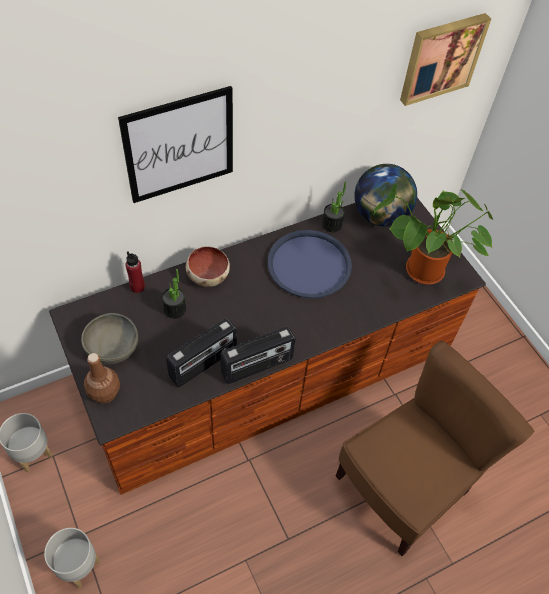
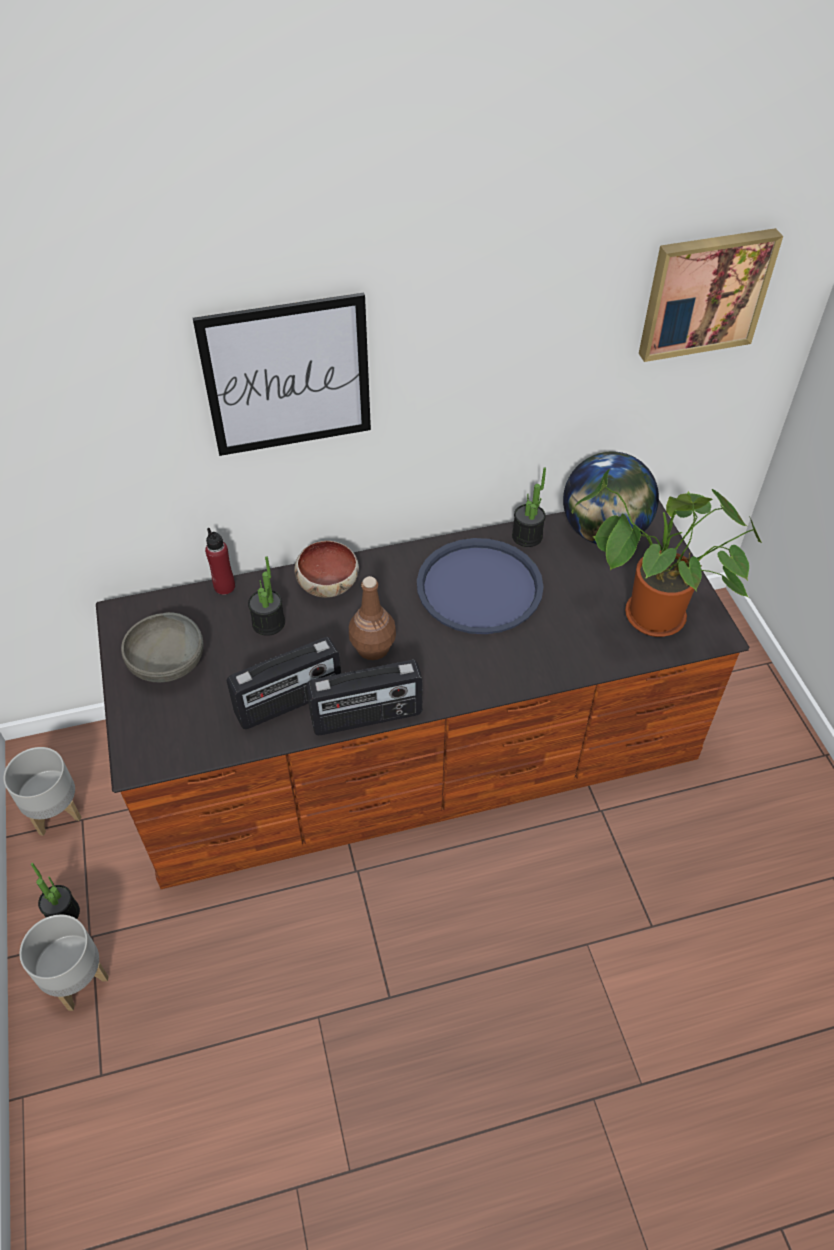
camera: 15 degrees right, 5 degrees down
(57, 523) = (63, 913): none -> potted plant
(104, 393) = (139, 722): brown bottle -> brown bottle (372, 648)
(403, 486) = (585, 951): brown chair -> none

